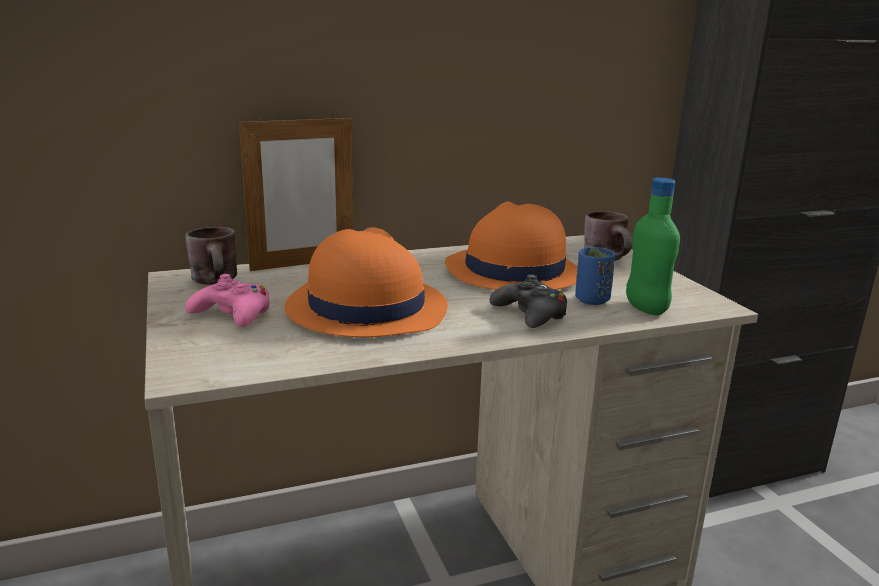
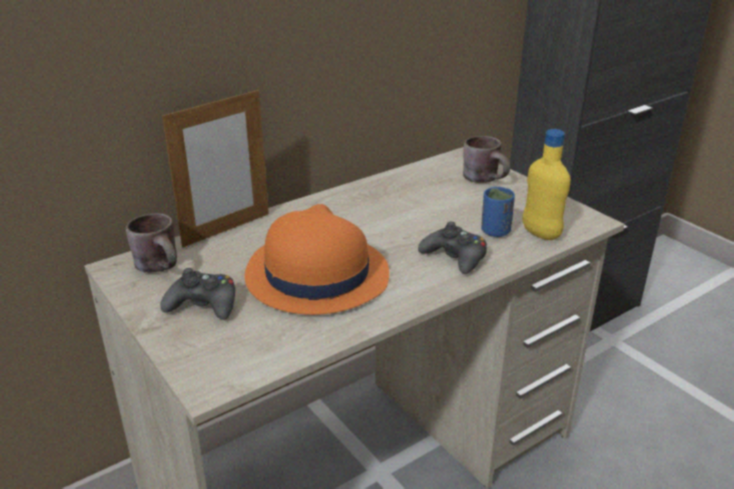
camera: 15 degrees left, 10 degrees up
(233, 314) = (203, 304): pink game controller -> black game controller
(513, 271) = (415, 208): orange hat -> none
(645, 308) = (540, 233): green bottle -> yellow bottle

